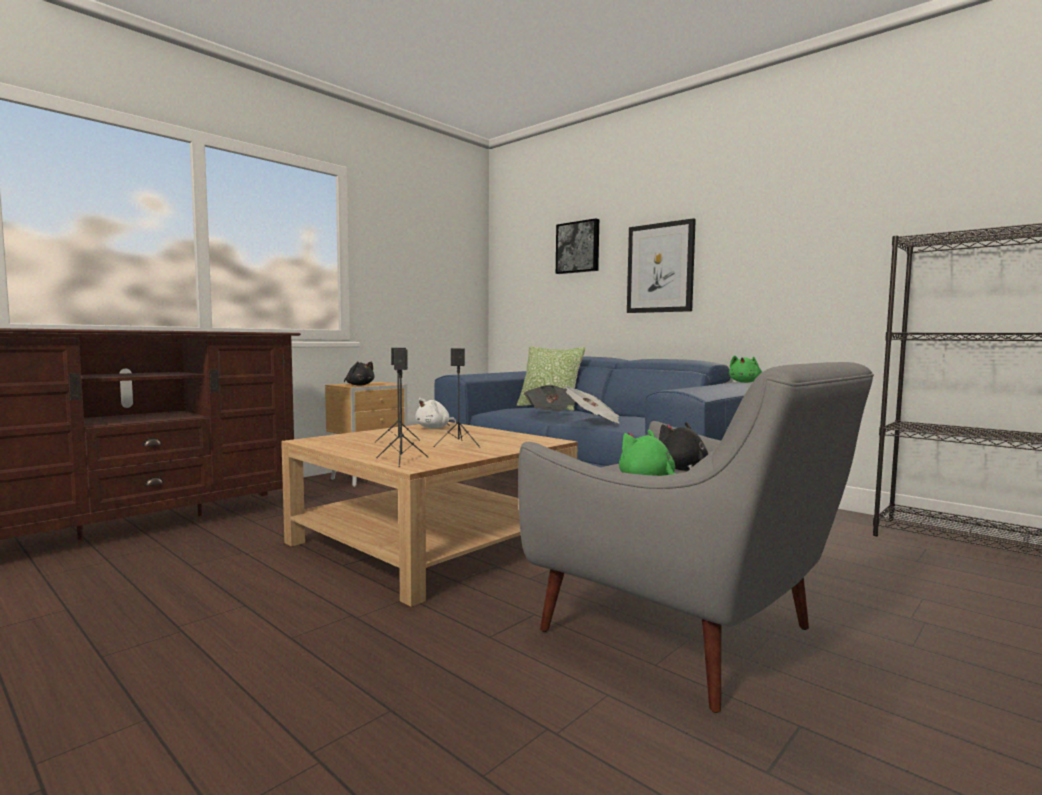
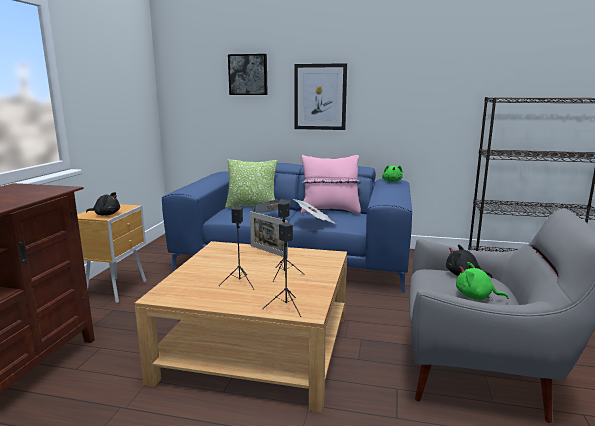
camera: 30 degrees left, 10 degrees up
(435, 428) = (225, 253): white plush toy -> none
(483, 431) = (268, 251): none -> picture frame
(640, 417) = (330, 211): none -> pink pillow

